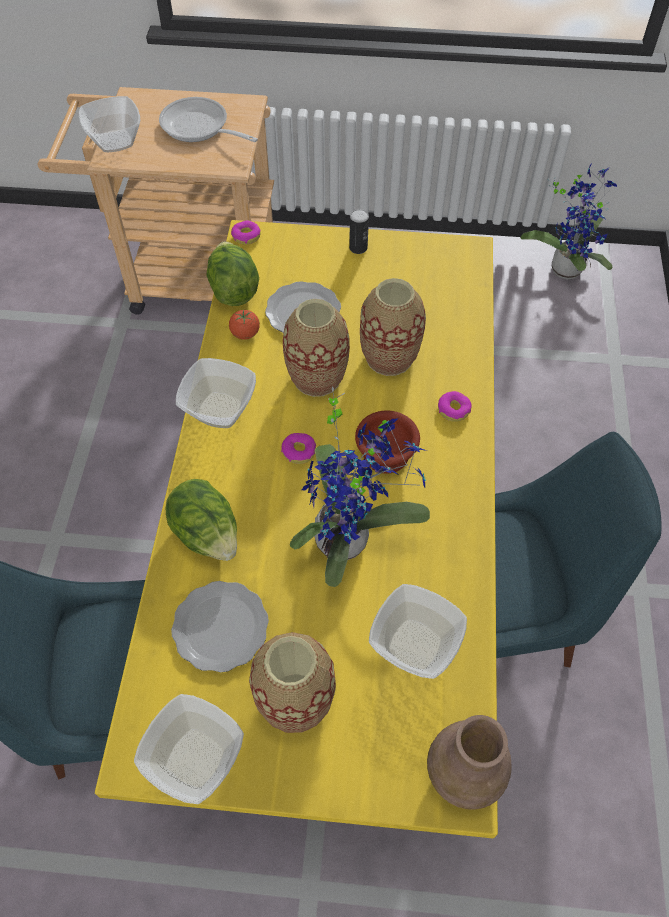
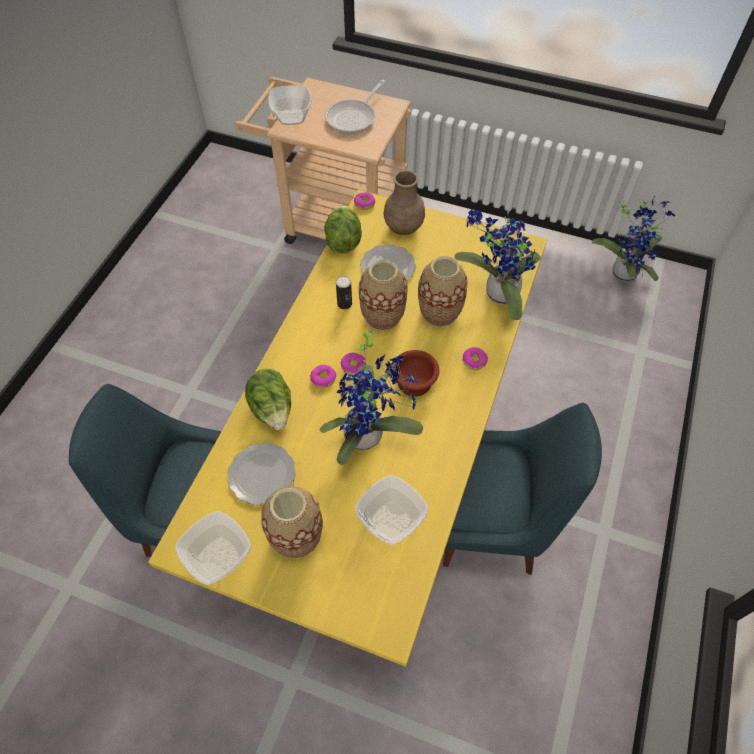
camera: 15 degrees right, 0 degrees up
(199, 128) = (354, 117): frying pan -> frying pan turned 105 degrees counterclockwise
(219, 409) = (307, 324): bowl -> none
(245, 334) = (342, 274): tomato -> none
(263, 476) = (323, 378): none -> donut
(358, 248) = (443, 227): can -> can (344, 303)
(454, 319) = (497, 294): none -> potted plant
(464, 775) = (396, 617): brown vase -> brown vase (403, 228)

